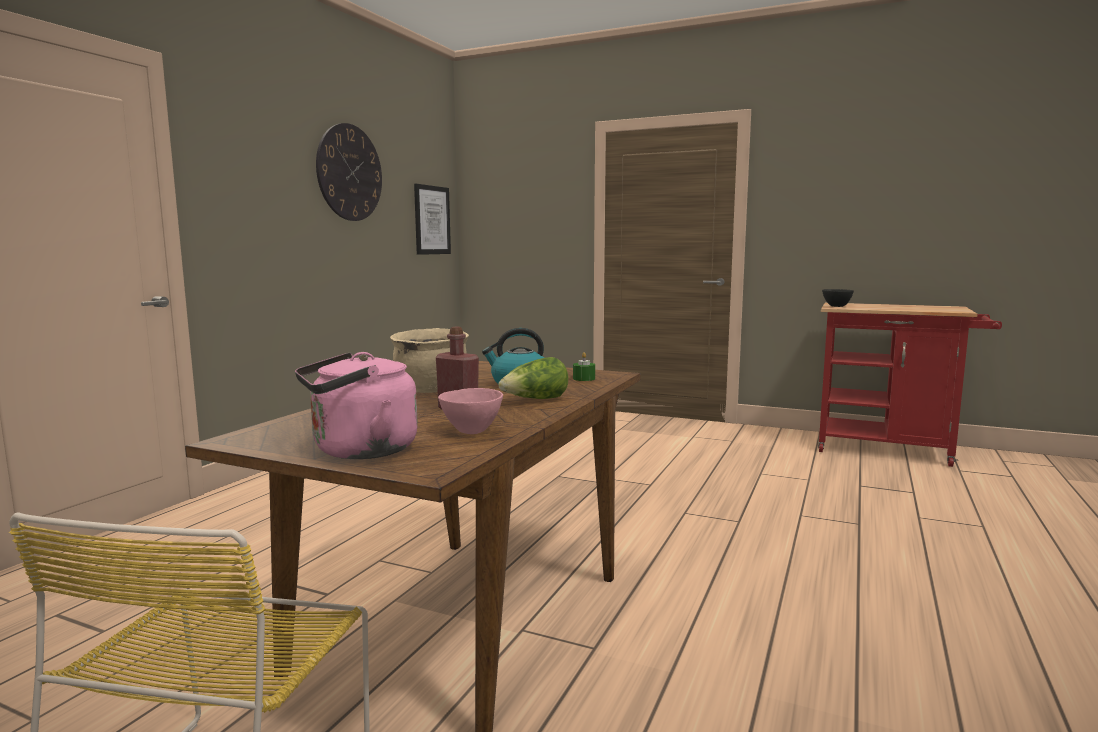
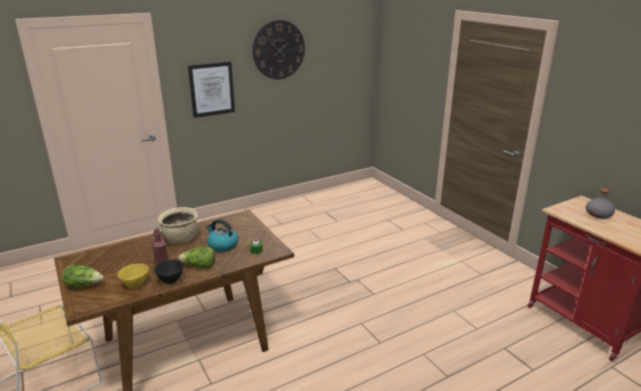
camera: 35 degrees right, 15 degrees up
(359, 451) = (84, 285): pink kettle -> lettuce
(432, 220) = (350, 67): picture -> picture (211, 89)
(471, 431) = (135, 284): pink bowl -> yellow bowl
(836, 306) = (564, 208): black bowl -> black bowl (170, 280)
(871, 306) = (598, 214): none -> grey bottle

